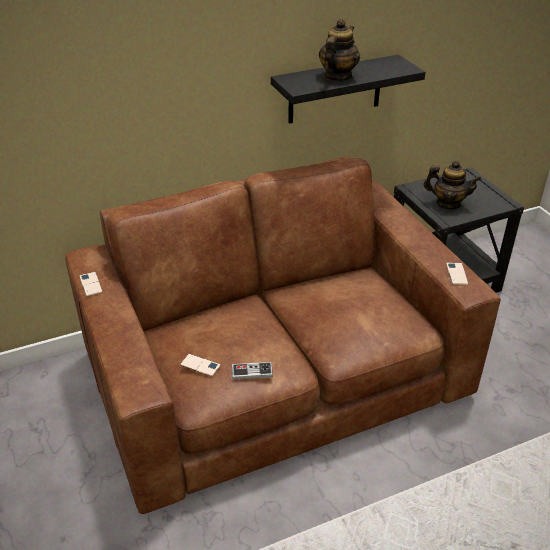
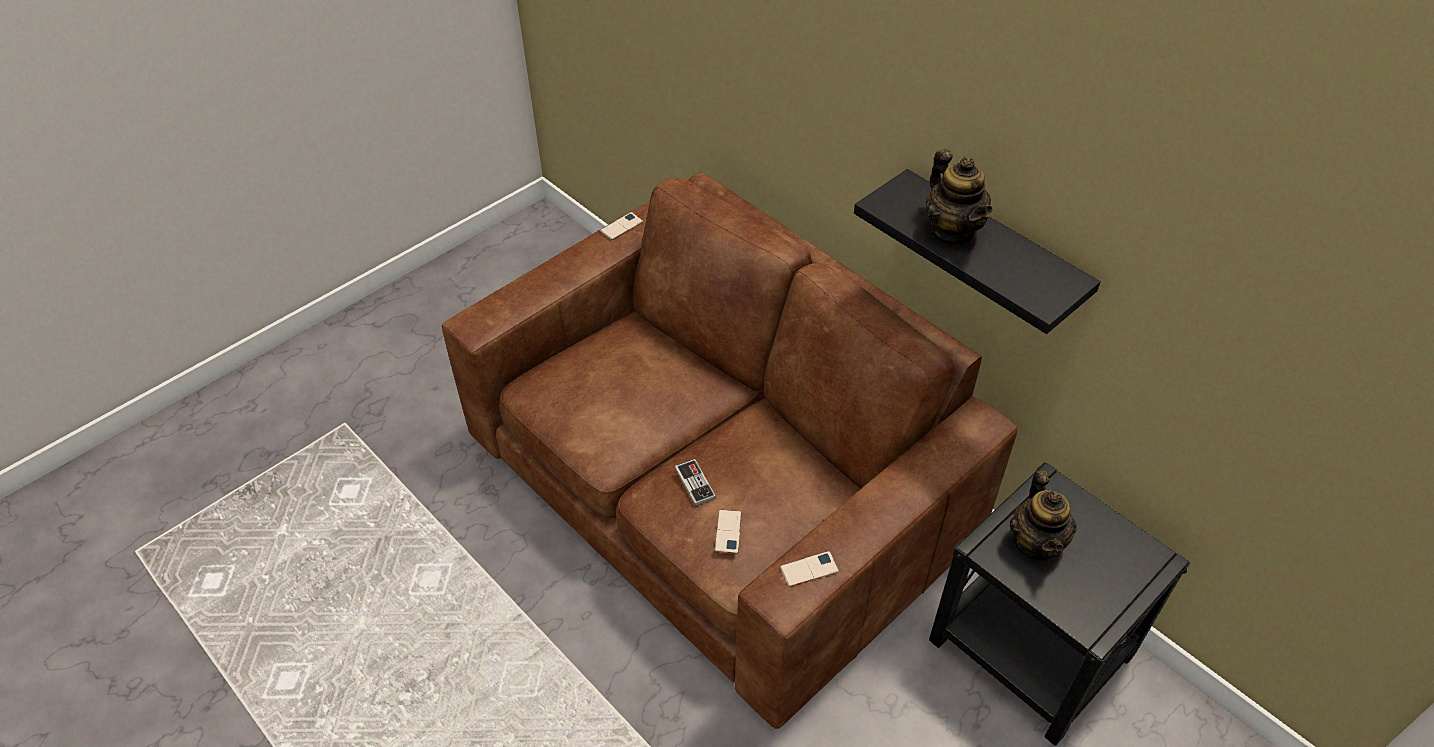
camera: 70 degrees right, 10 degrees up
(200, 365) = (575, 370): phone -> phone (728, 531)
(252, 372) = (581, 417): game controller -> game controller (695, 483)
(337, 76) = (952, 231): teapot -> teapot turned 60 degrees clockwise

